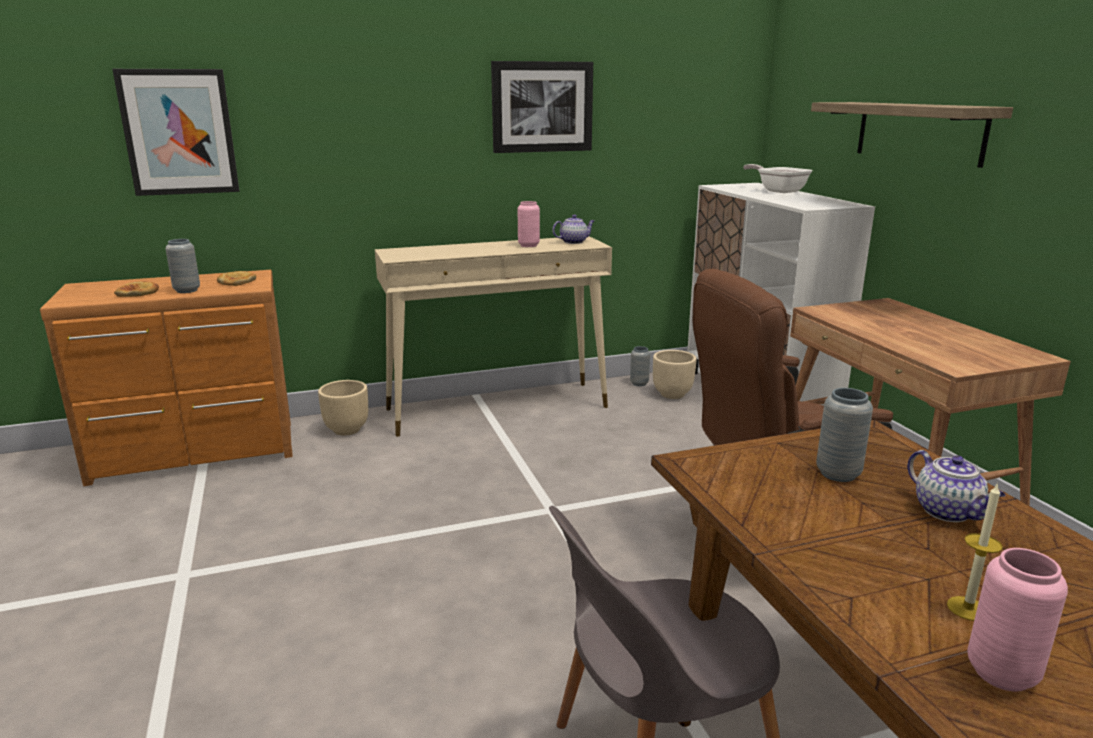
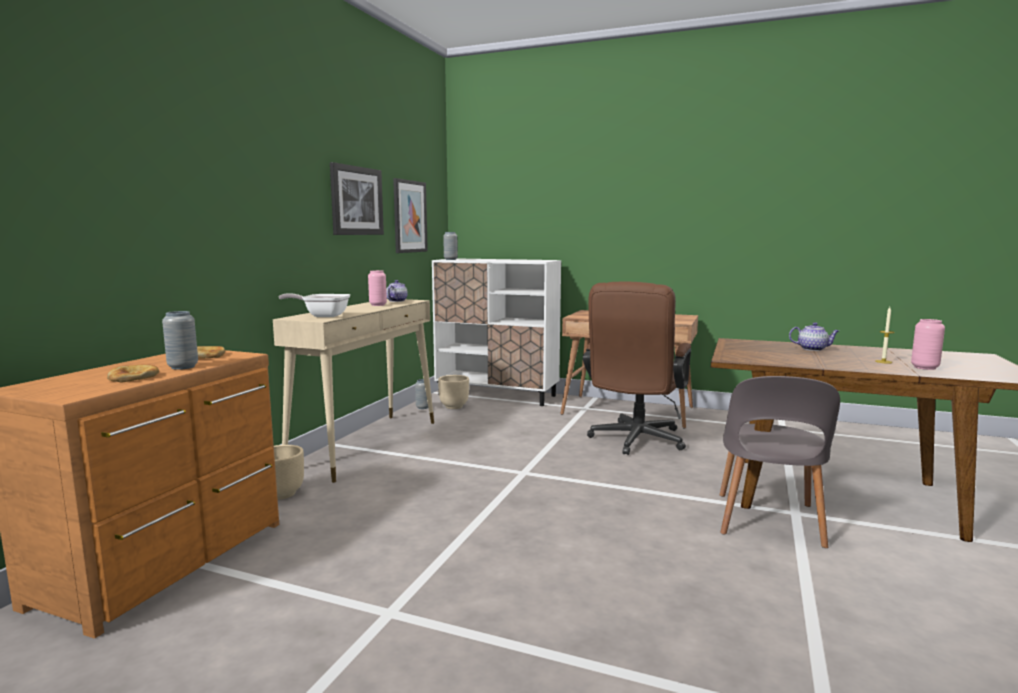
camera: 50 degrees left, 10 degrees down
(179, 132) = (105, 204): picture -> picture (409, 216)
(778, 191) = (487, 259): frying pan -> frying pan (322, 316)
(838, 474) = (765, 350): grey vase -> grey vase (450, 259)
(919, 132) = (581, 217): shelf -> none

